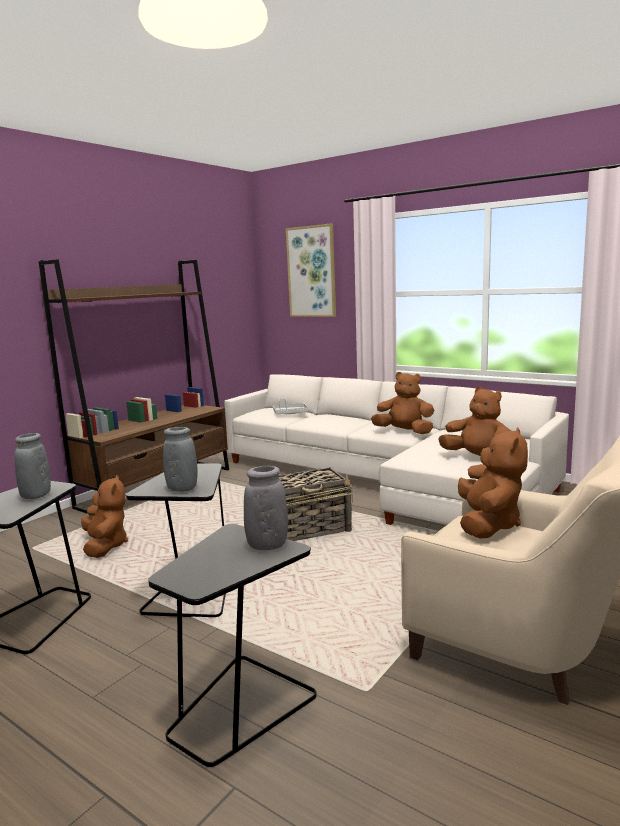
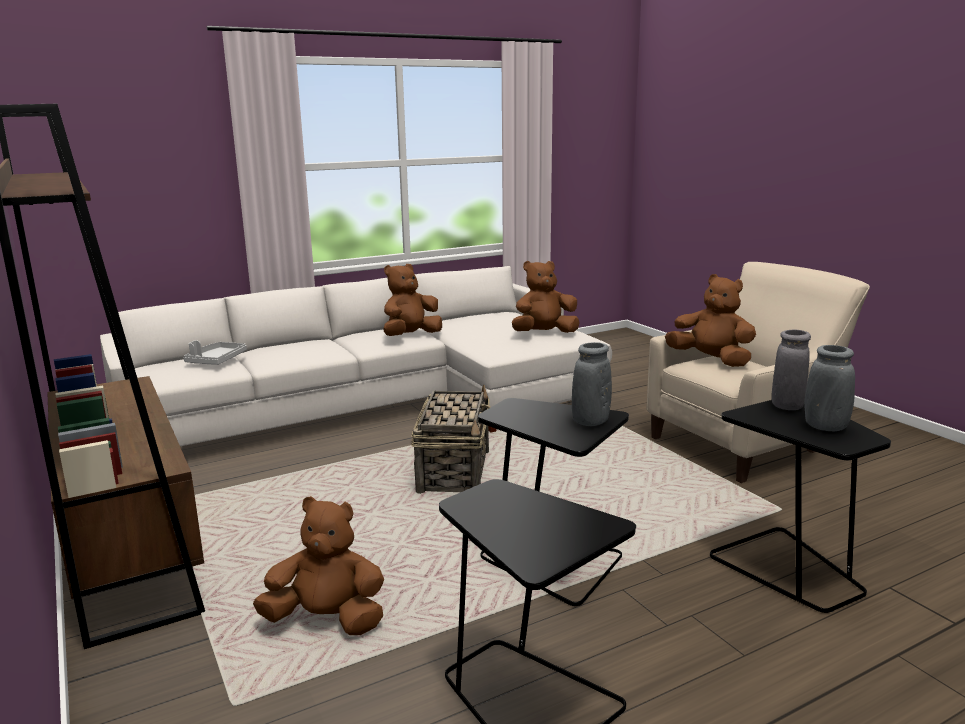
camera: 65 degrees left, 5 degrees up
(36, 496) = (525, 505): grey vase -> grey vase (825, 427)
(311, 272) = (133, 135): picture -> none

